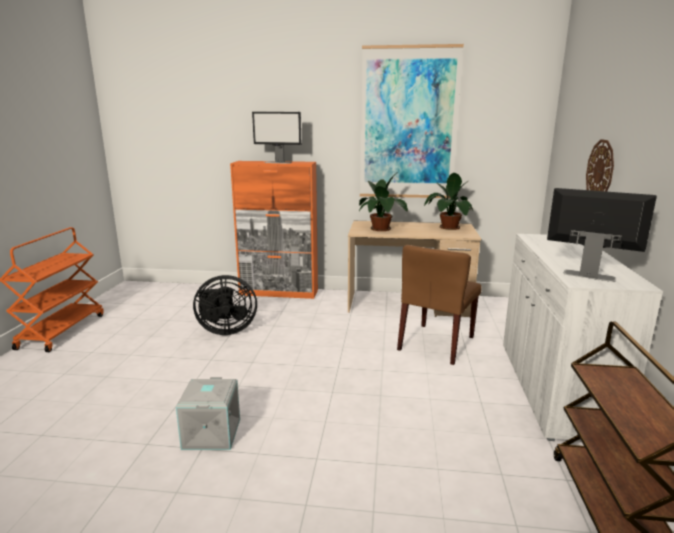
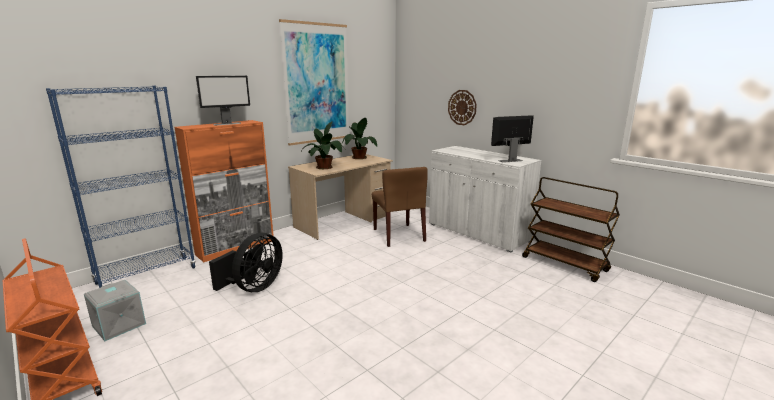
camera: 50 degrees left, 0 degrees up
(196, 290) = (147, 275): none -> blue bookcase
(210, 433) = (389, 339): grey storage box -> grey storage box (118, 325)

